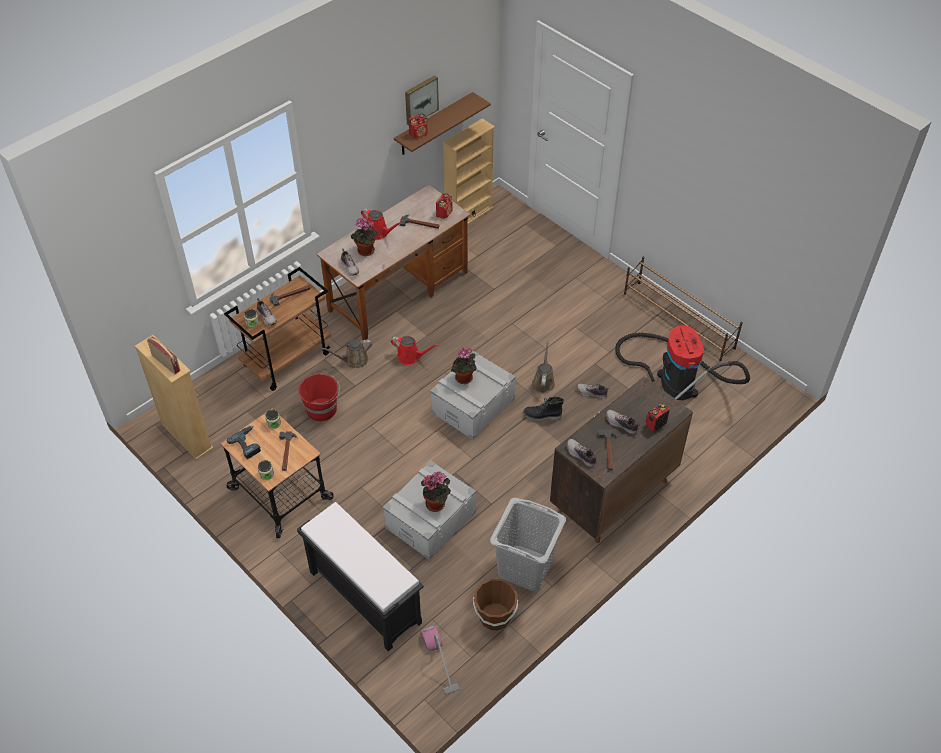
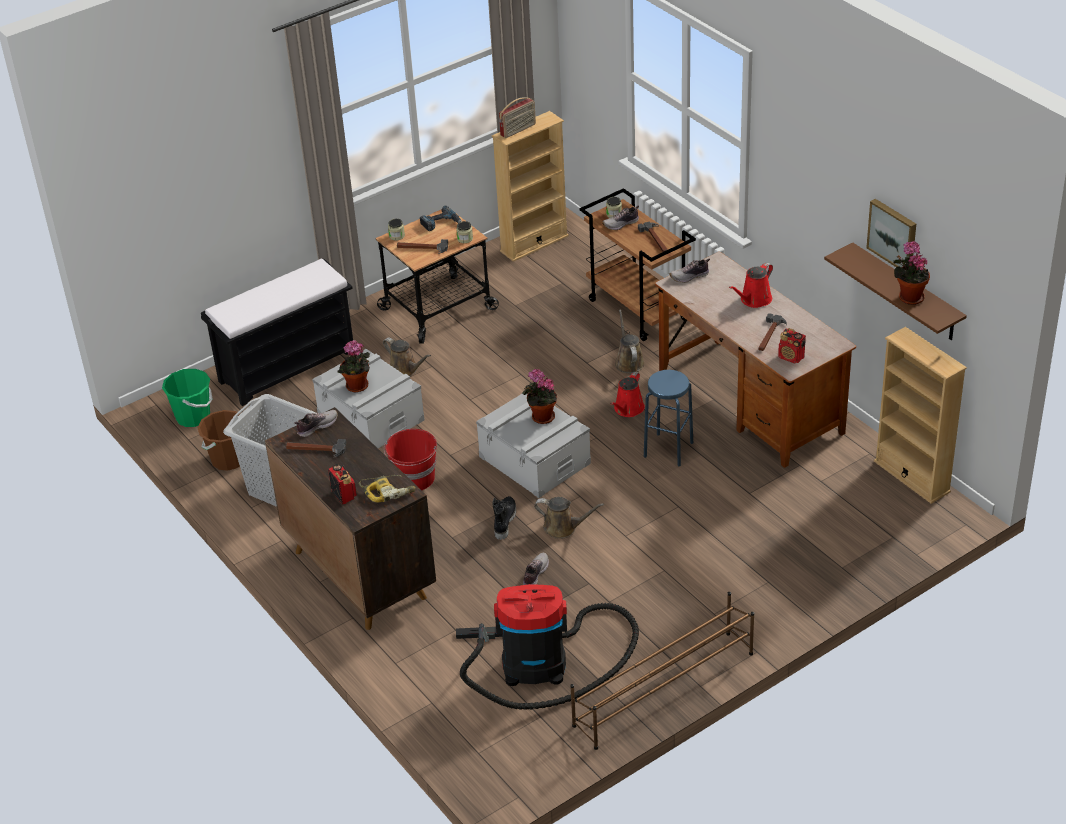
camera: 100 degrees right, 10 degrees down
(322, 409) = (553, 337): red bucket -> red bucket (414, 479)
(365, 252) = (718, 288): potted plant -> potted plant (909, 297)
(367, 505) = (405, 370): none -> brown watering can
(419, 134) = (860, 263): radio -> none
(439, 661) = (193, 417): vacuum cleaner -> green bucket
(454, 332) = (668, 449): none -> blue stool
(621, 424) = (352, 465): shoe -> none
(645, 398) = (388, 491): none -> power drill

